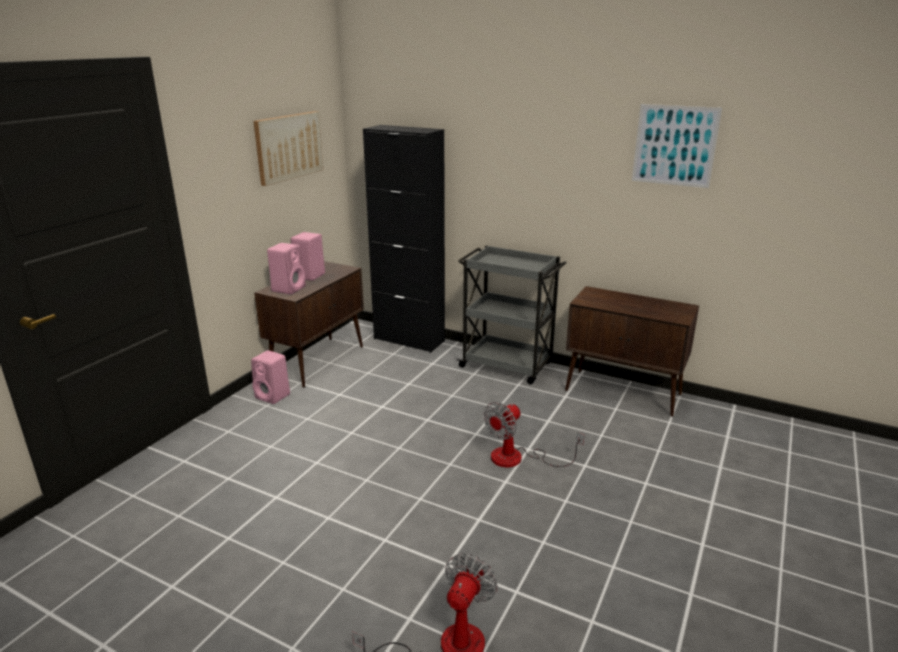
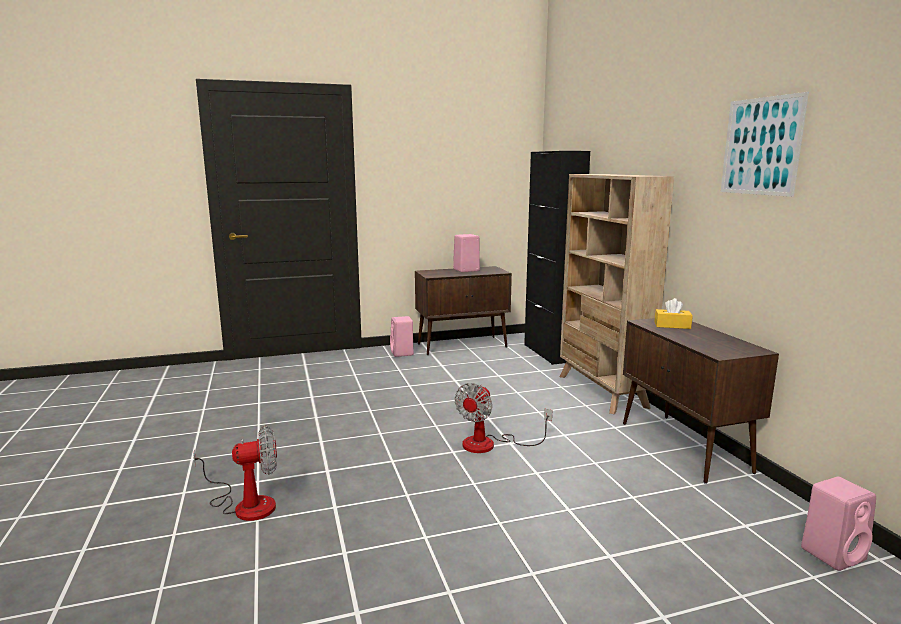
camera: 45 degrees right, 10 degrees down
(288, 147) = (472, 164): picture -> none
(289, 288) = (438, 272): pink speaker -> pink speaker (833, 553)
(507, 365) = (602, 391): grey cart -> beige bookcase
(518, 458) = (490, 444): fan -> fan turned 60 degrees counterclockwise
(604, 299) = (672, 325): none -> yellow tissue box

